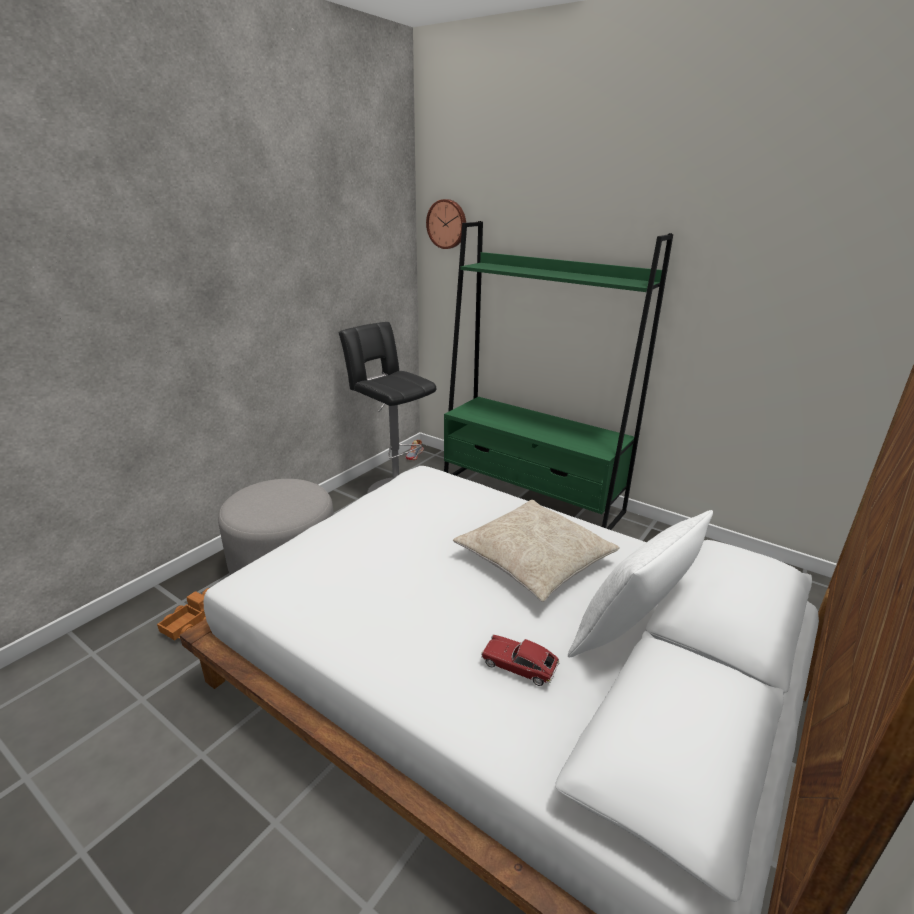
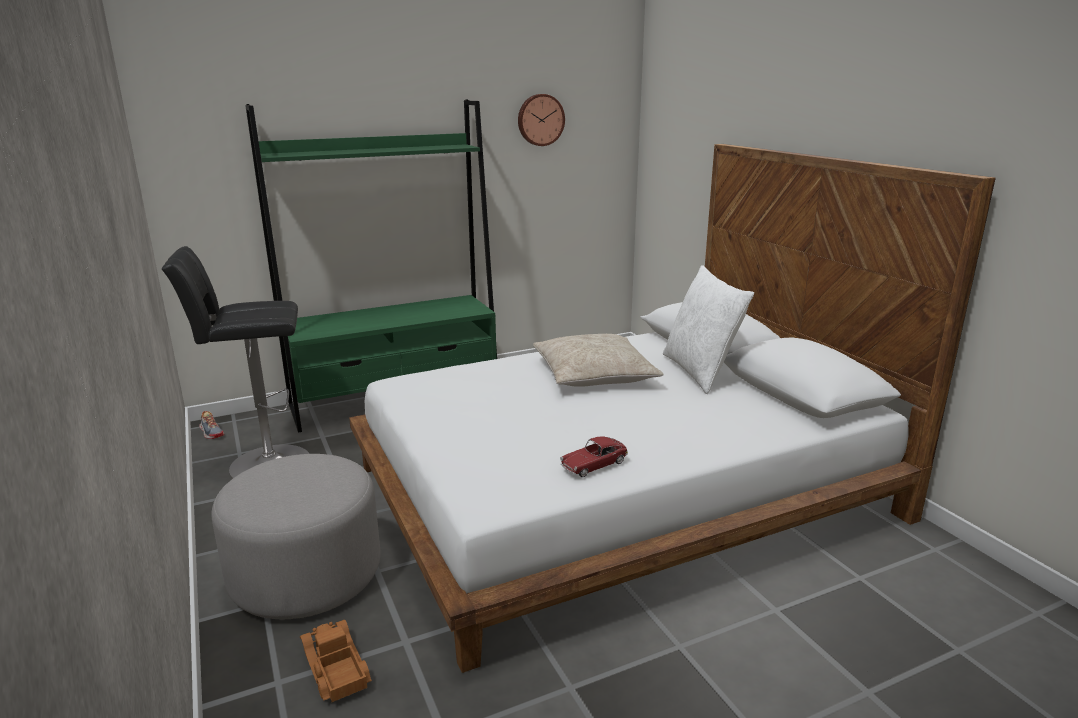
camera: 60 degrees left, 5 degrees down
(447, 224) = (188, 112): wall clock -> wall clock (540, 120)
(519, 666) = (705, 409): toy car -> toy car (594, 464)

